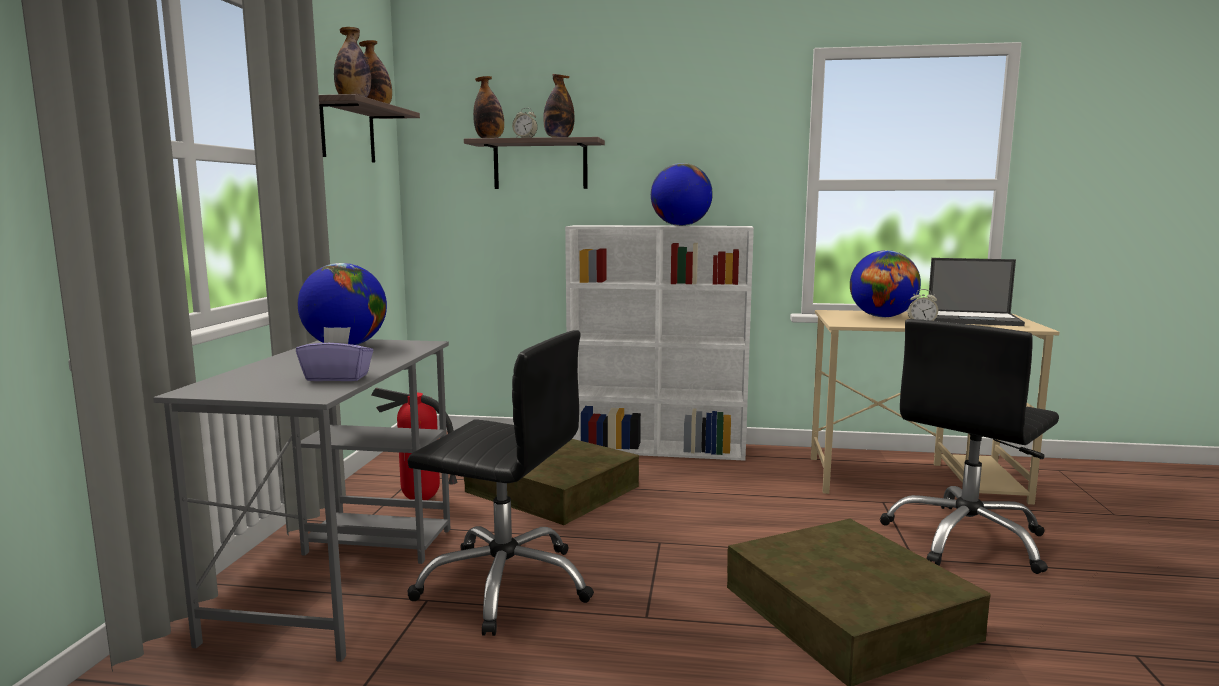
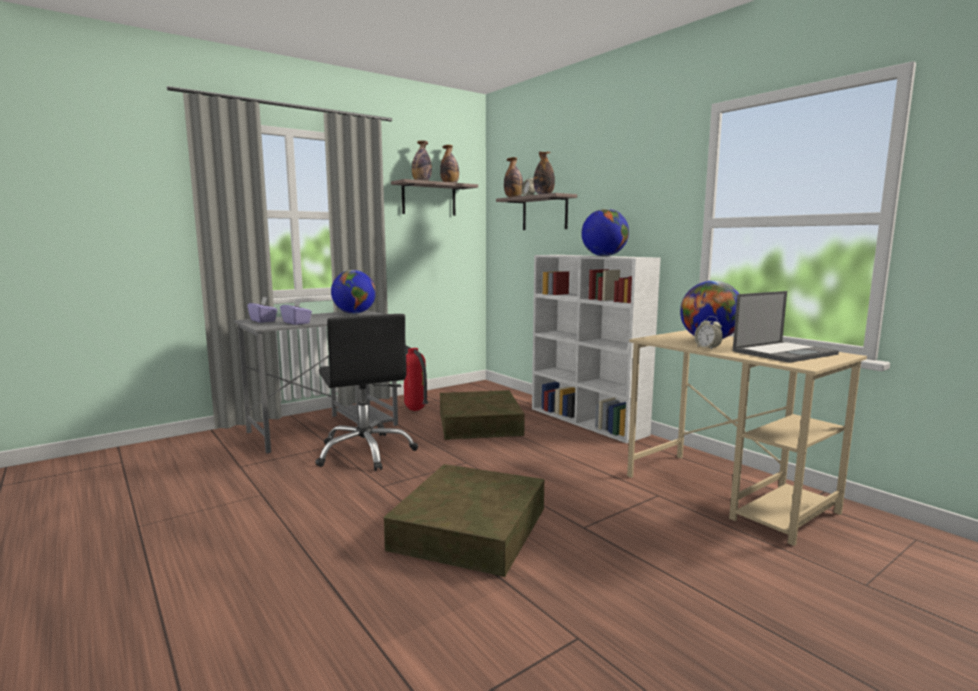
camera: 45 degrees right, 0 degrees up
(243, 386) = (263, 321): none -> purple tissue box
(966, 539) = (656, 536): black office chair -> none
(974, 319) = (784, 352): laptop -> laptop turned 90 degrees counterclockwise

